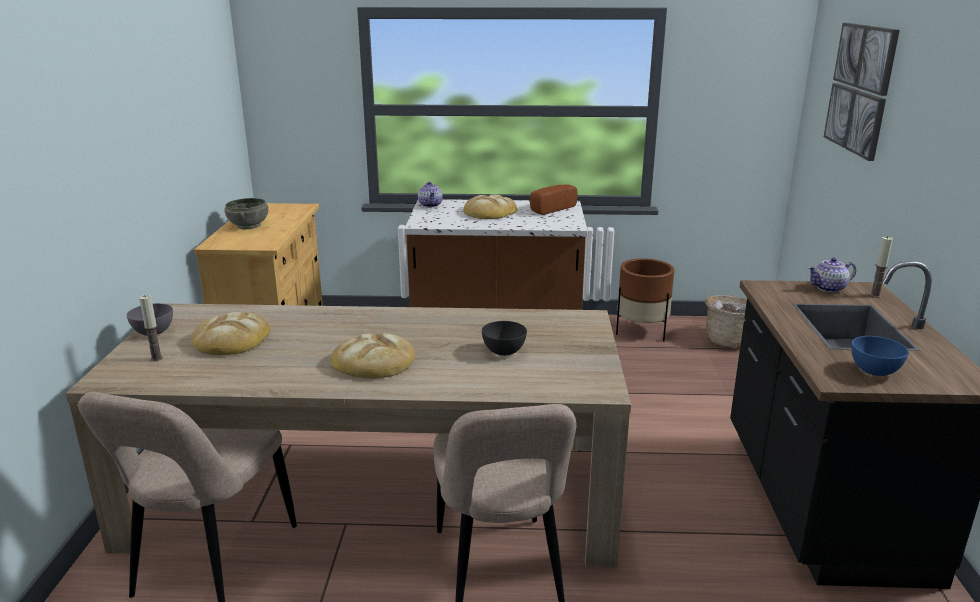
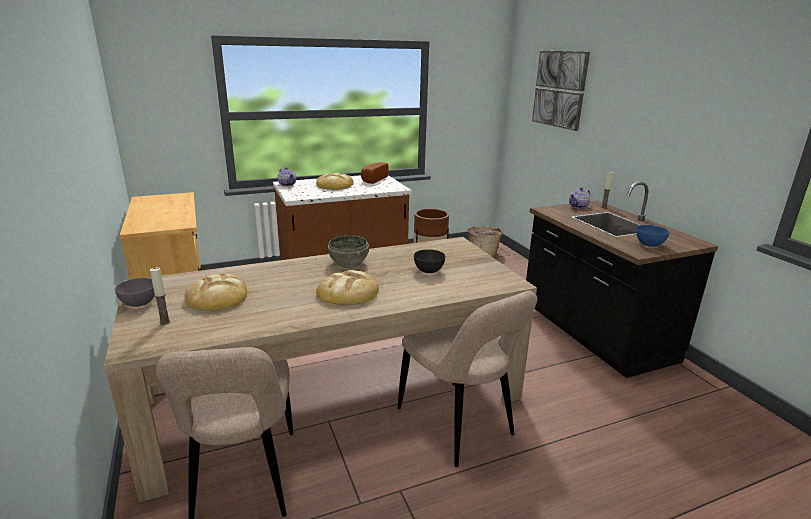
camera: 25 degrees left, 0 degrees up
(249, 226) = (151, 212): grey bowl -> grey bowl (349, 263)

